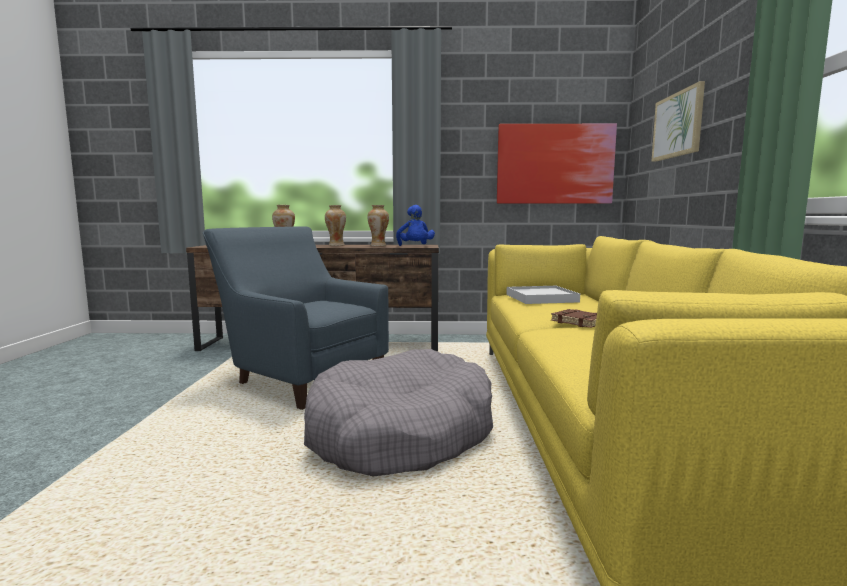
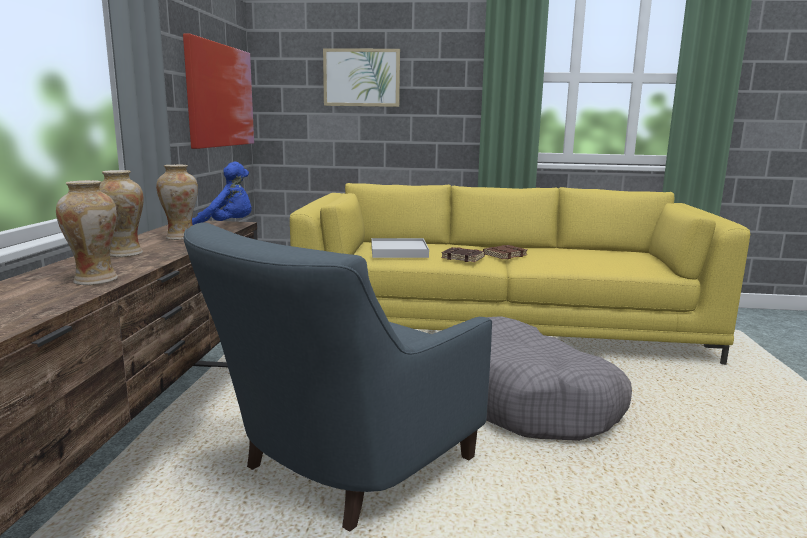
camera: 85 degrees left, 5 degrees up
(538, 311) = (463, 258): none -> brown book

